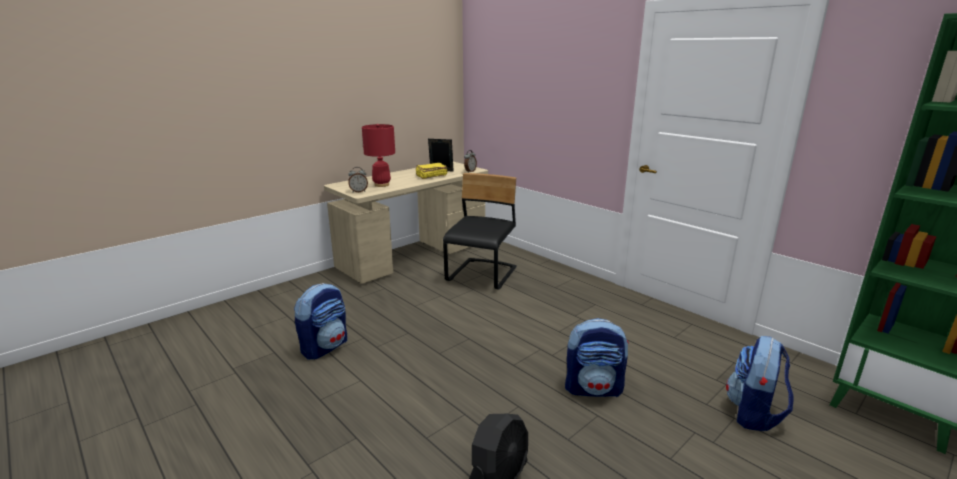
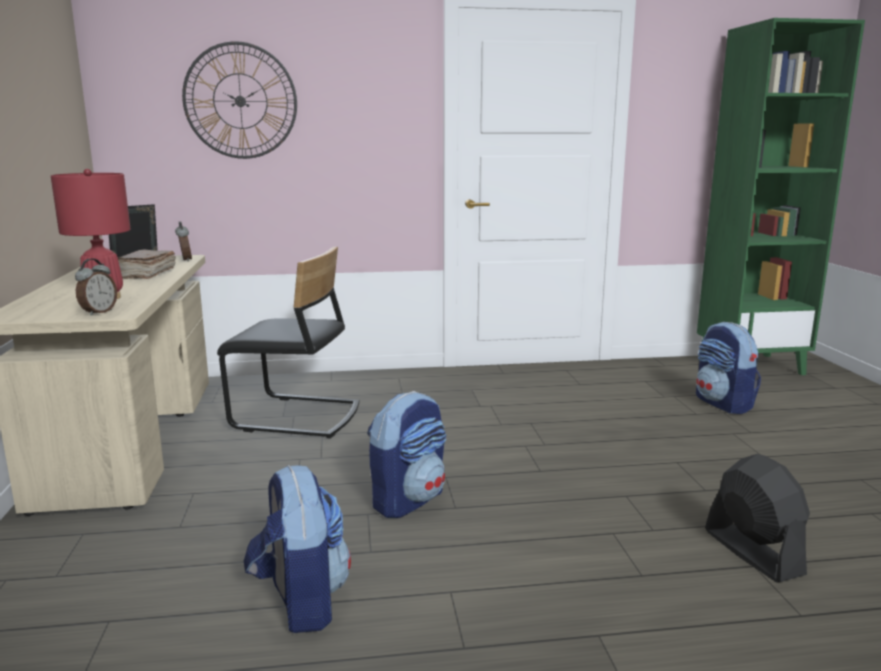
camera: 55 degrees left, 5 degrees down
(431, 176) = (146, 274): yellow book -> brown book
(482, 275) = (296, 417): black chair -> black chair turned 135 degrees clockwise
(522, 81) = (240, 101): none -> wall clock
(593, 388) = (630, 447): backpack -> backpack (408, 500)

